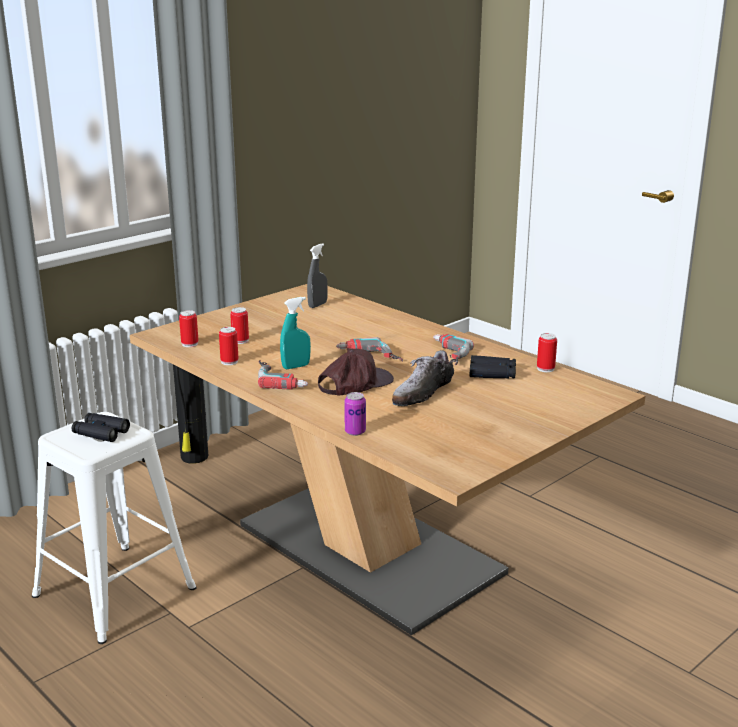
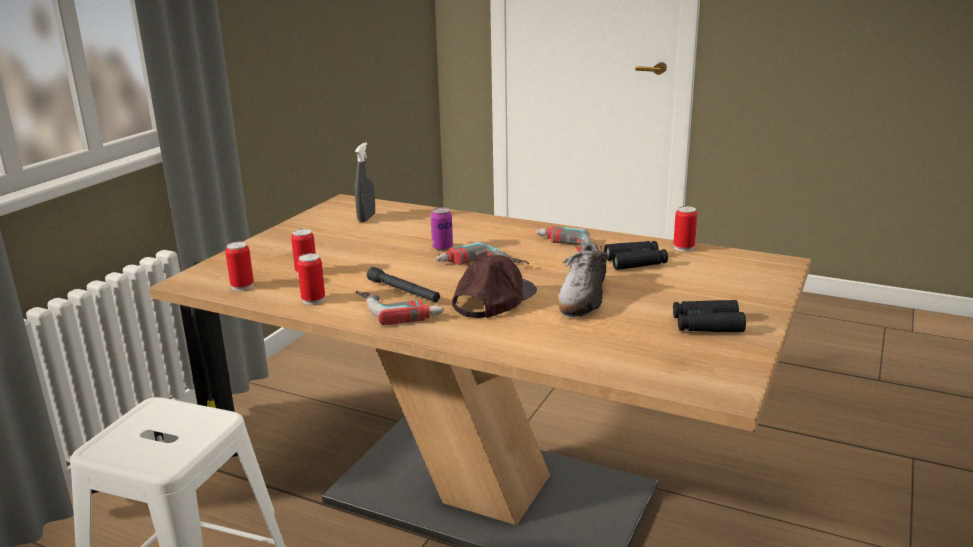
camera: 20 degrees left, 0 degrees up
(101, 433) = (165, 429): black binoculars -> black binoculars (707, 324)
(296, 366) = (403, 291): turquoise spray bottle -> black flashlight
(355, 432) = (552, 359): can -> can (442, 247)

